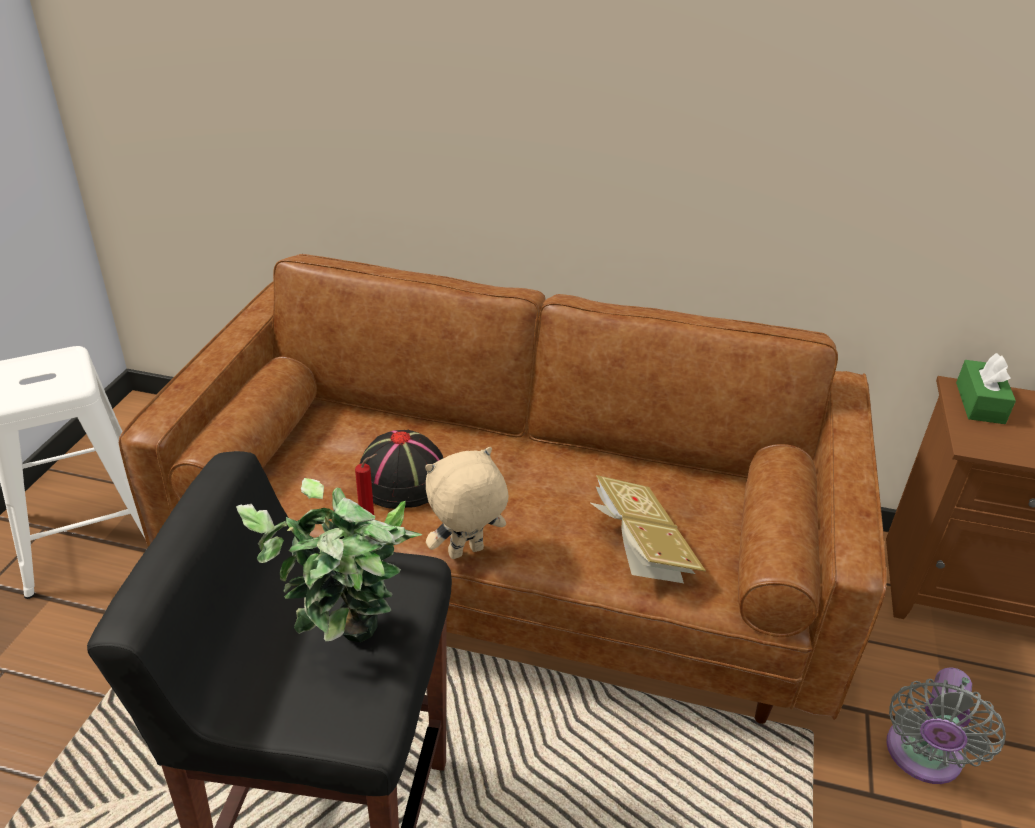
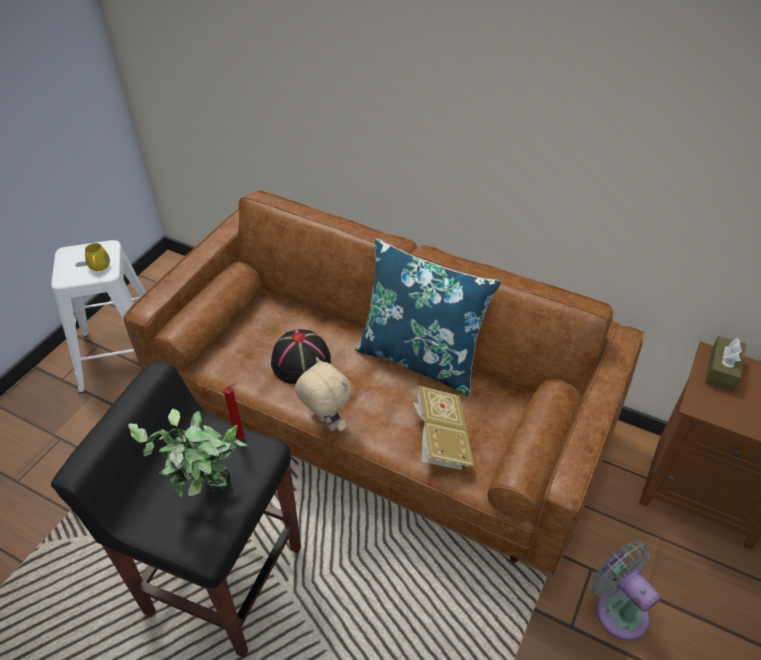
camera: 15 degrees right, 10 degrees up
(62, 381) = (99, 267): none -> yellow mug
(466, 553) = (325, 423): beige plush toy -> beige plush toy turned 60 degrees clockwise
(572, 454) = (420, 358): none -> blue pillow
(922, 758) = (617, 609): grey fan -> grey fan turned 105 degrees clockwise
(980, 403) = (722, 370): green tissue box -> brown tissue box

